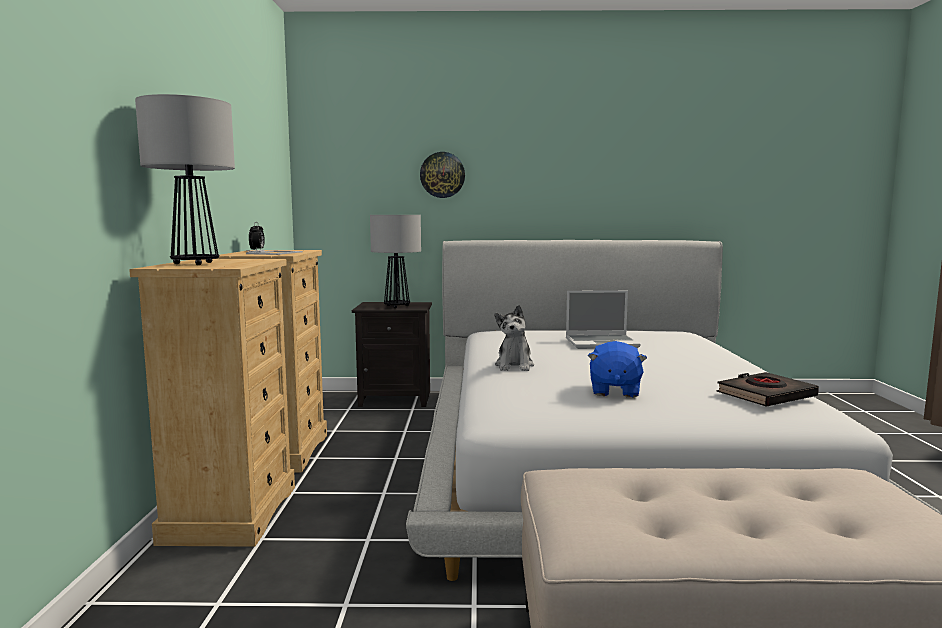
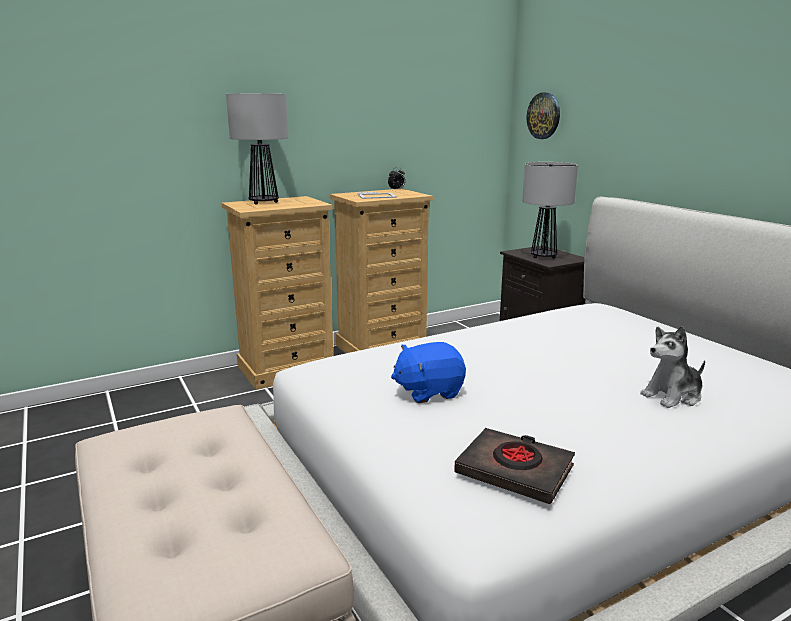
camera: 60 degrees right, 10 degrees up
(442, 175) = (621, 120): wall clock -> wall clock (544, 116)
(514, 366) = (464, 340): plush toy -> plush toy (673, 396)
(602, 343) = (624, 355): laptop -> none

